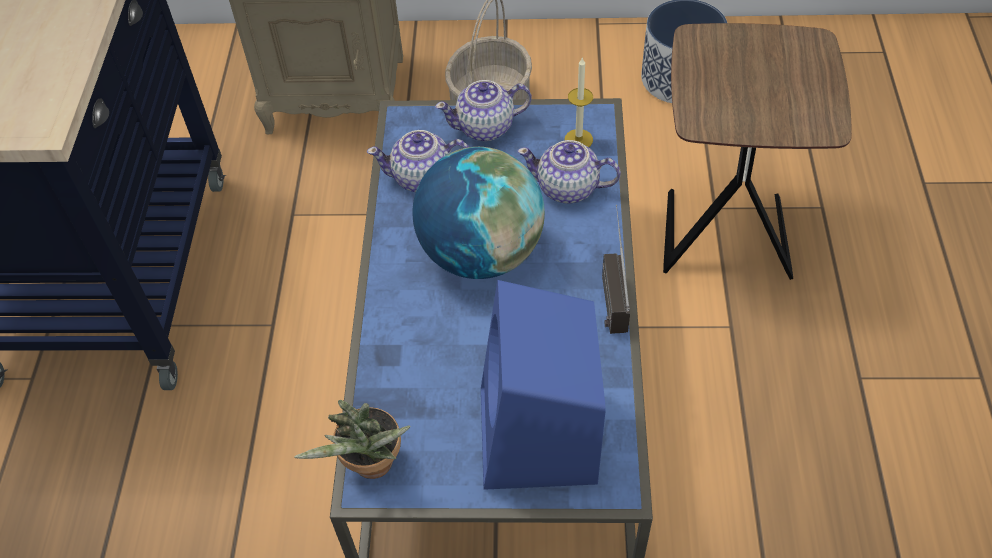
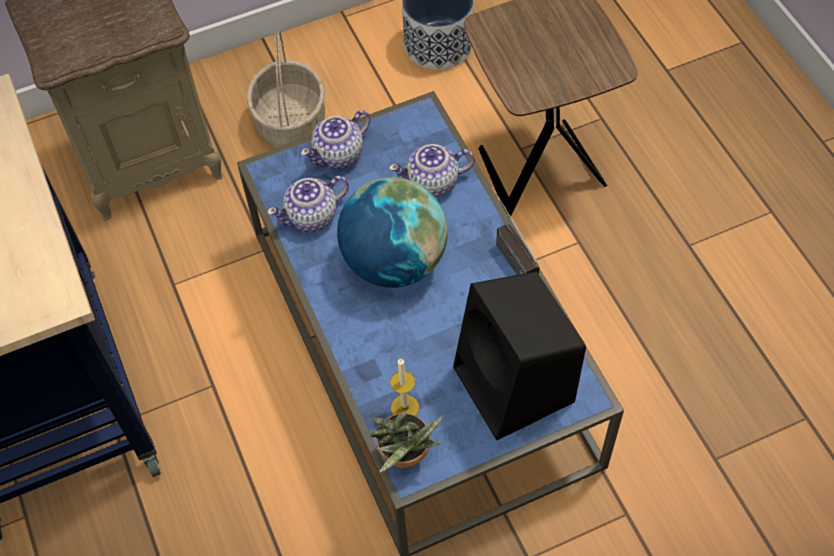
camera: 25 degrees left, 5 degrees up
(539, 438) = (516, 387): blue speaker -> black speaker
(578, 139) = (419, 138): candle -> candle (404, 407)

